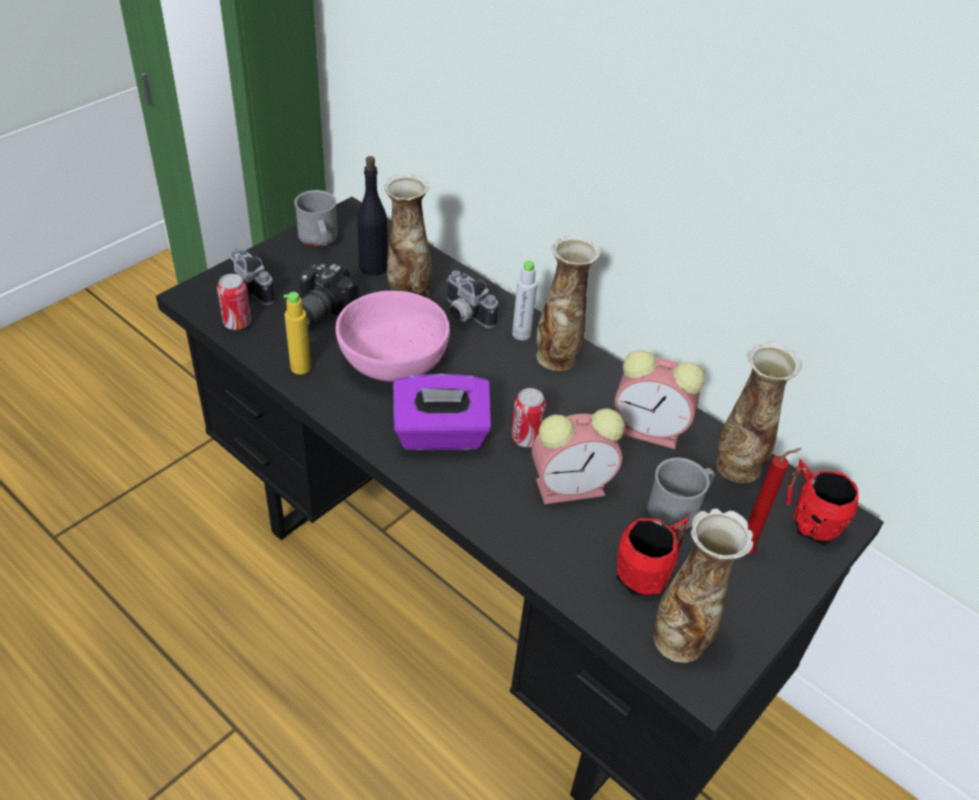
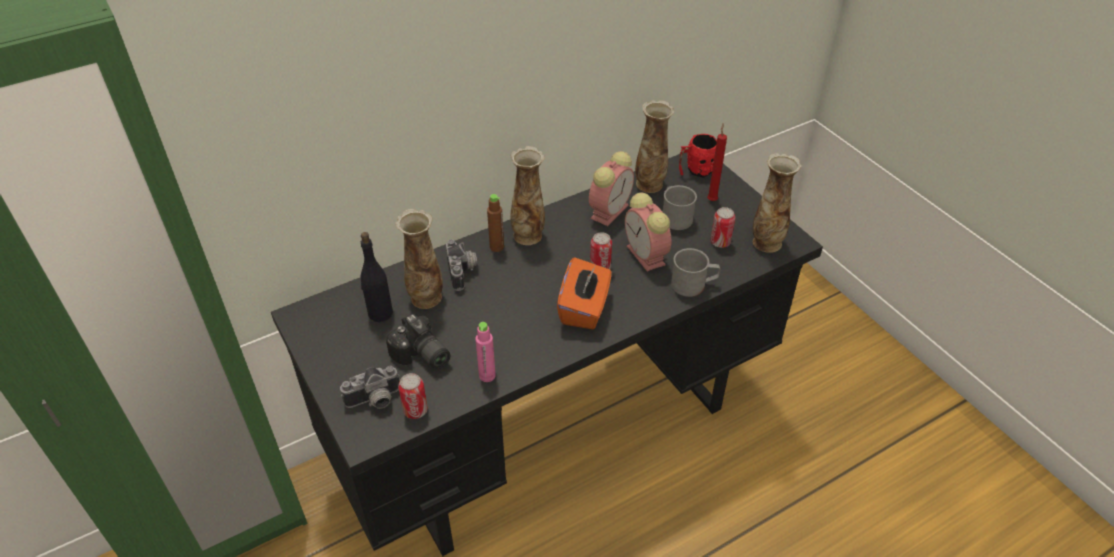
camera: 70 degrees left, 0 degrees up
(300, 367) = (487, 375): yellow bottle -> pink bottle
(319, 239) = (324, 342): grey mug -> grey mug (693, 285)
(393, 358) = (496, 320): pink bowl -> none
(441, 435) = (584, 308): purple tissue box -> orange tissue box
(464, 315) = (463, 272): camera -> camera turned 75 degrees counterclockwise
(521, 334) = (497, 247): grey bottle -> brown bottle
(573, 486) = (647, 256): alarm clock -> alarm clock turned 150 degrees clockwise
(647, 573) = (720, 242): red mug -> can

